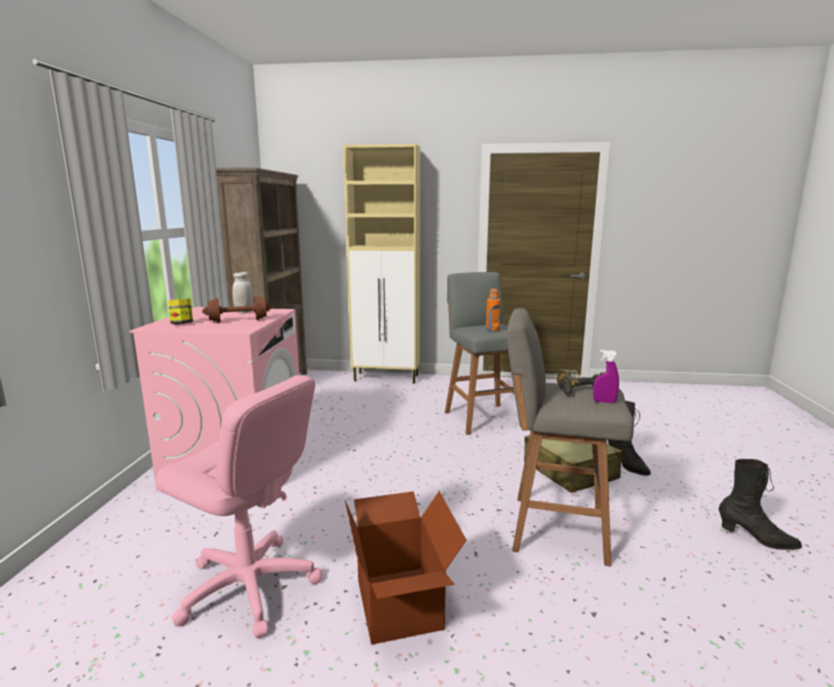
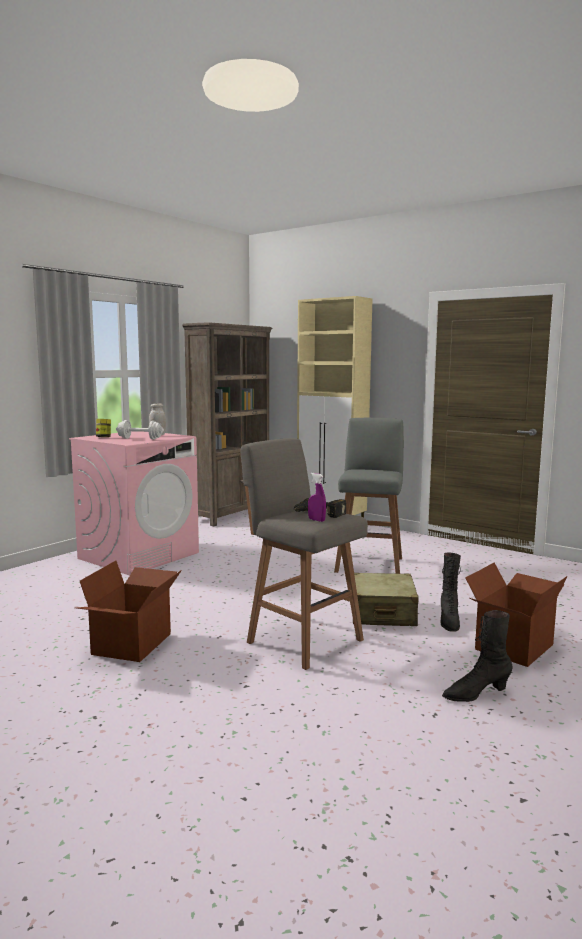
camera: 30 degrees right, 5 degrees down
(238, 321) = (140, 439): brown dumbbell -> white dumbbell
(248, 587) = (65, 613): pink office chair -> none
(492, 330) = (368, 473): orange bottle -> none
(702, 476) = (512, 646): none -> cardboard box
(756, 538) = (475, 694): black boot -> black boot turned 105 degrees clockwise

